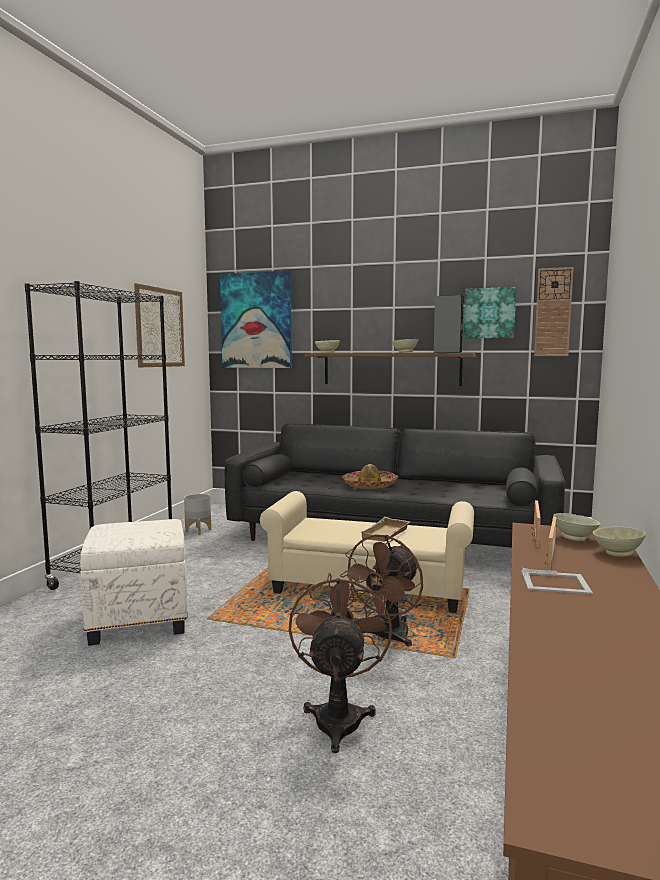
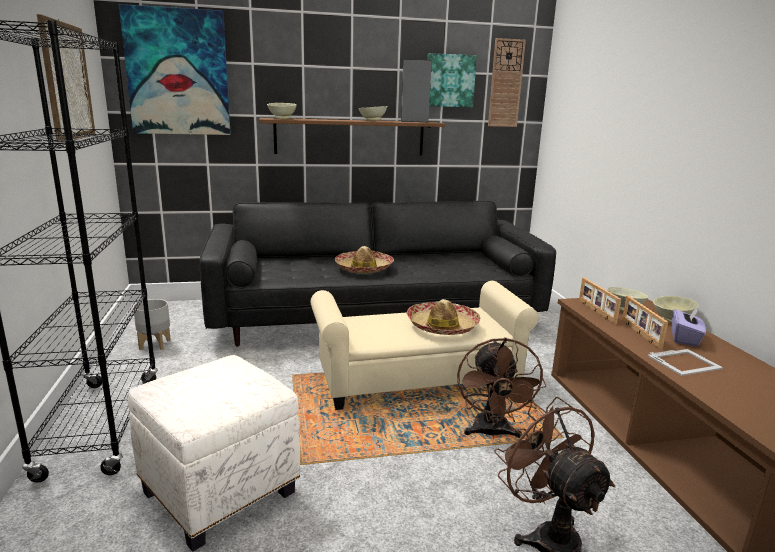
camera: 30 degrees left, 10 degrees up
(387, 534) = (442, 326): beige tray -> hat
(599, 568) = (685, 339): none -> purple tissue box

